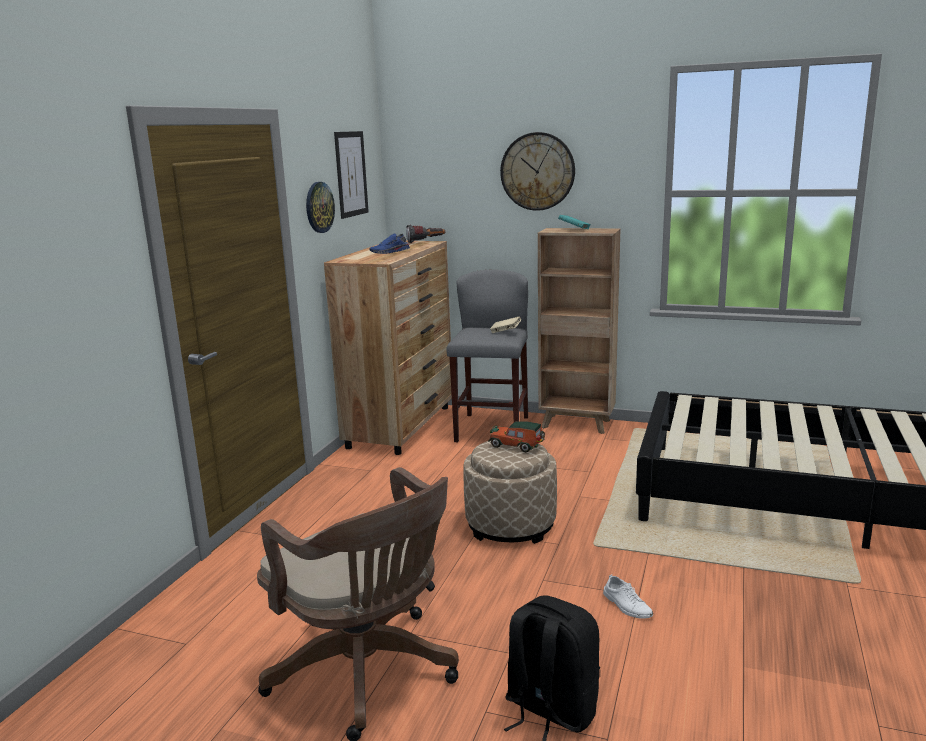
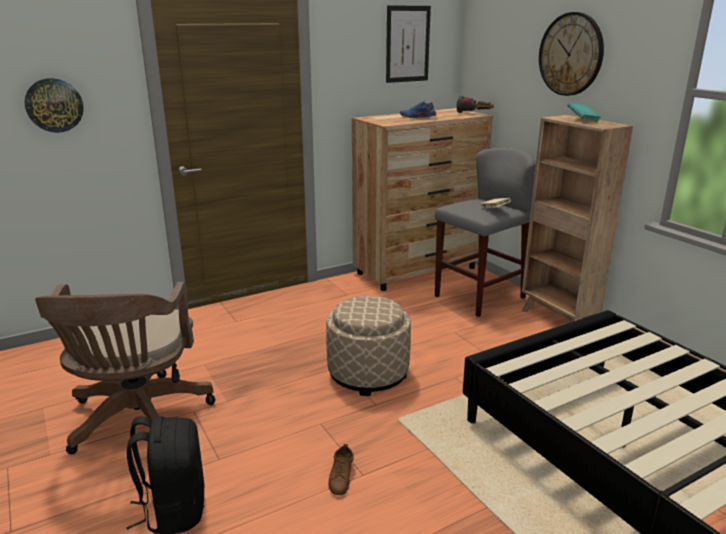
camera: 40 degrees right, 5 degrees up
(319, 207) = (355, 70): wall clock -> wall clock (54, 105)
(517, 446) = (378, 307): toy car -> none
(627, 605) = (341, 476): white shoe -> brown shoe

